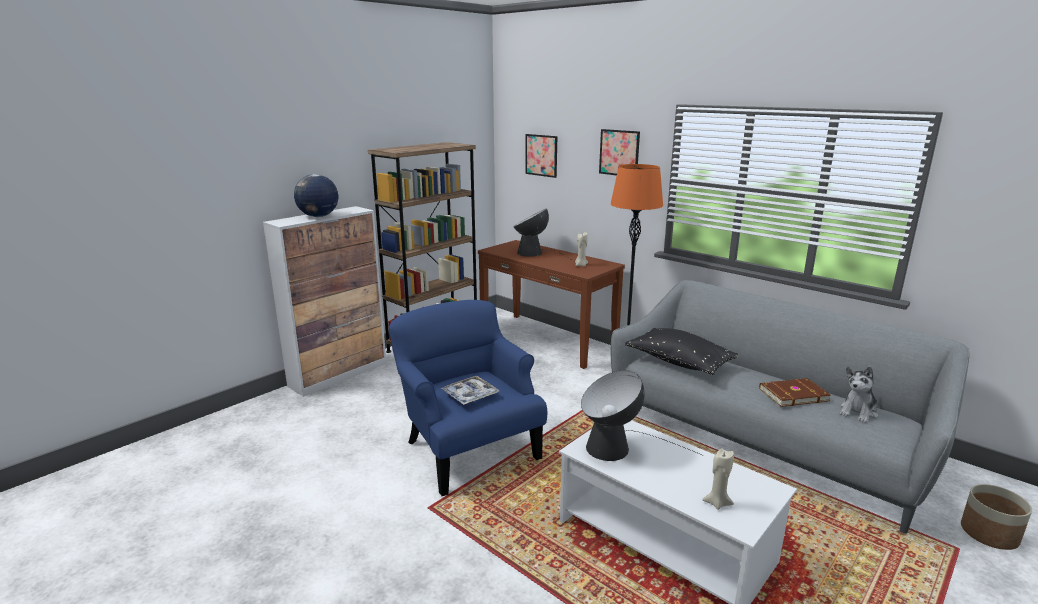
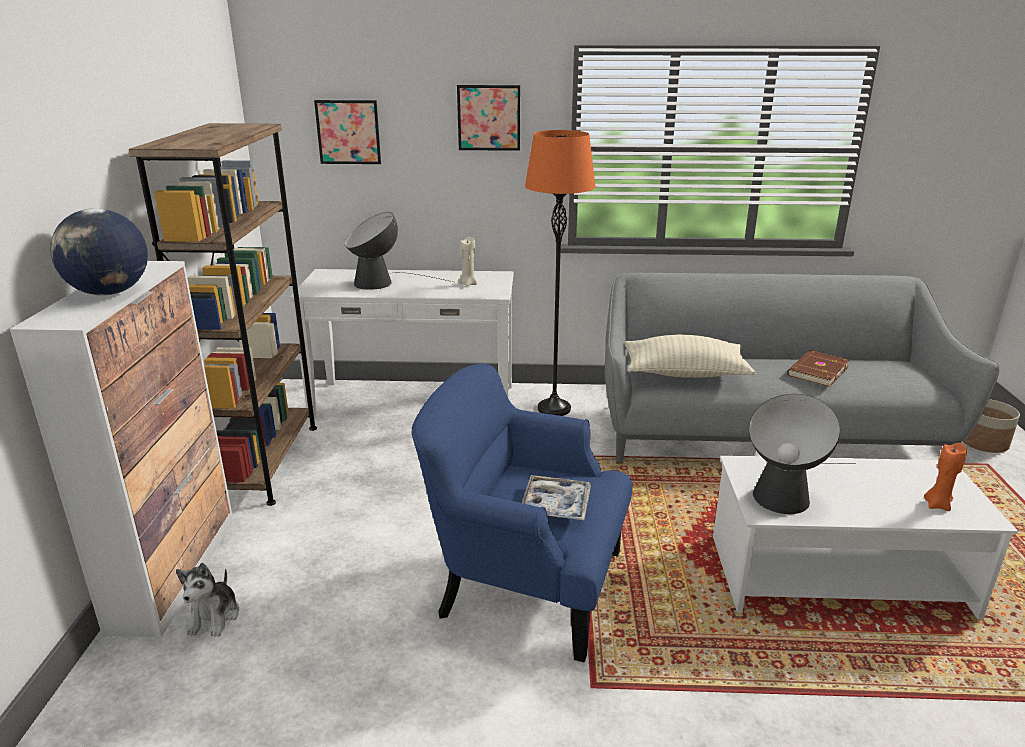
camera: 40 degrees left, 5 degrees up
(547, 339) = (414, 401): brown console table -> white console table
(679, 362) = (685, 374): black pillow -> beige pillow
(717, 503) = (937, 505): beige candle -> orange candle
(858, 412) = (878, 369): plush toy -> plush toy (214, 617)

